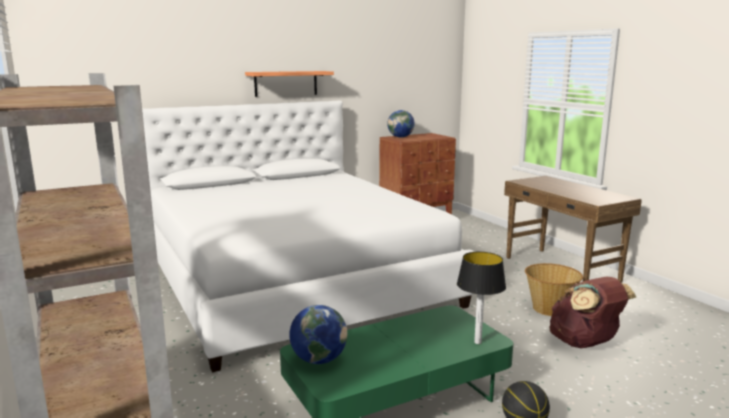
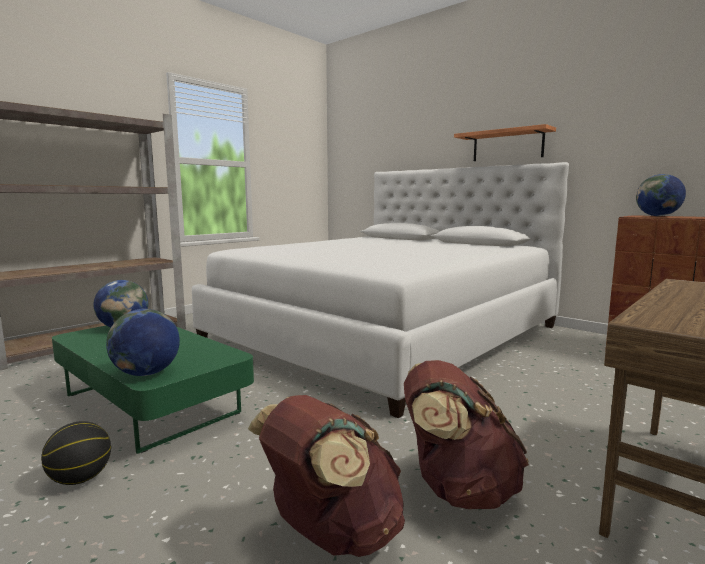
camera: 70 degrees right, 5 degrees down
(478, 342) = (146, 373): table lamp -> globe
(550, 309) = (457, 489): basket -> brown backpack

